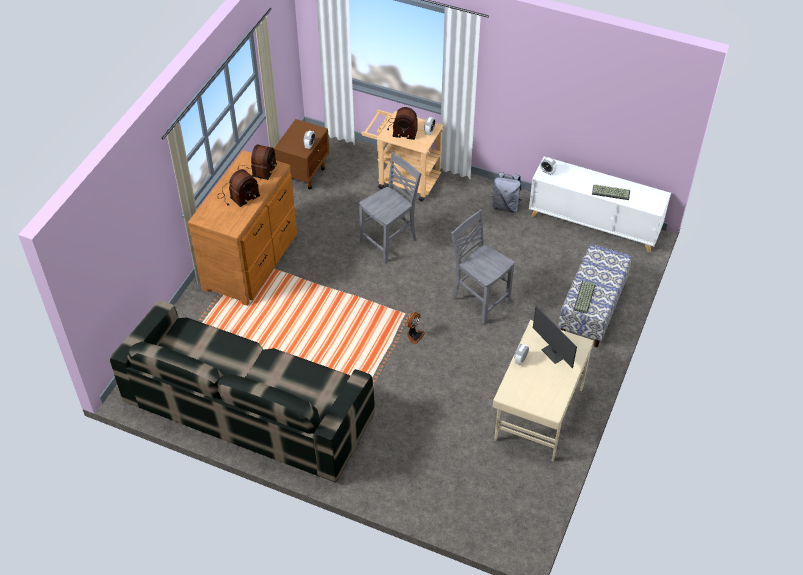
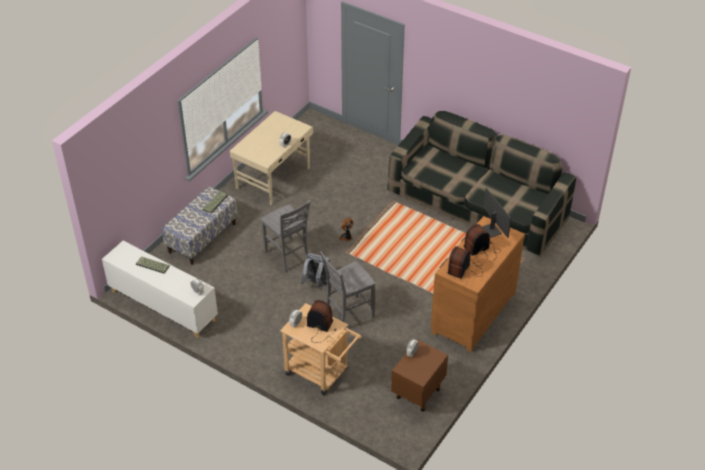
camera: 170 degrees left, 5 degrees down
(505, 206) = (234, 333): grey backpack -> grey backpack (317, 283)
(554, 353) = (260, 145): monitor -> monitor (492, 230)

